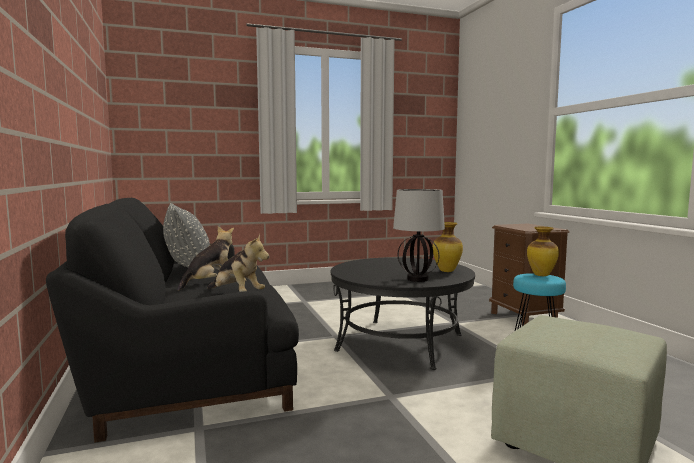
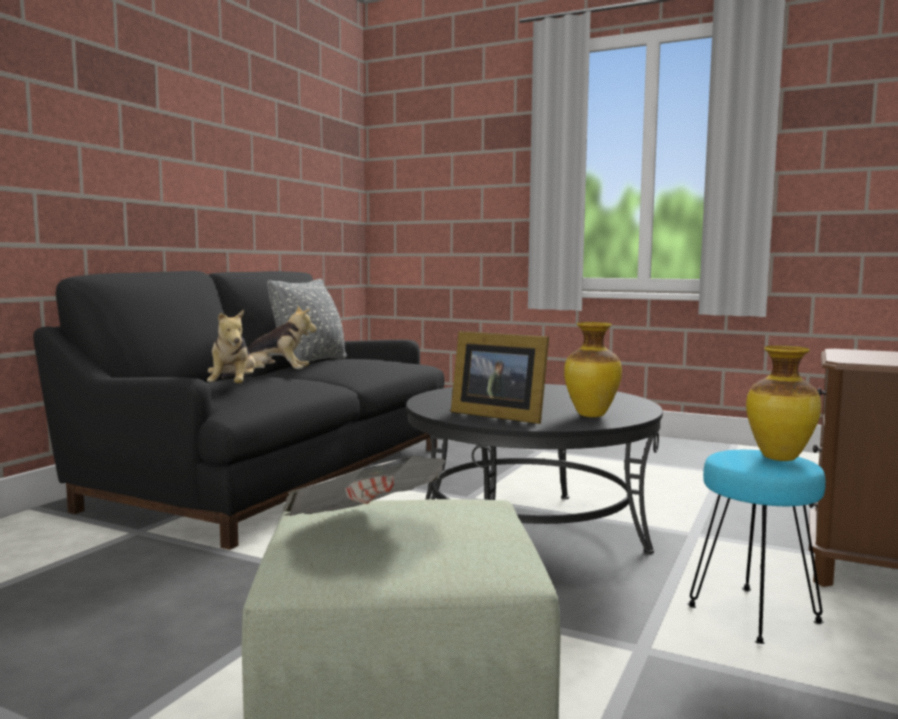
camera: 45 degrees right, 0 degrees up
(417, 279) = (497, 415): table lamp -> picture frame
(583, 340) = (363, 533): none -> newspaper

